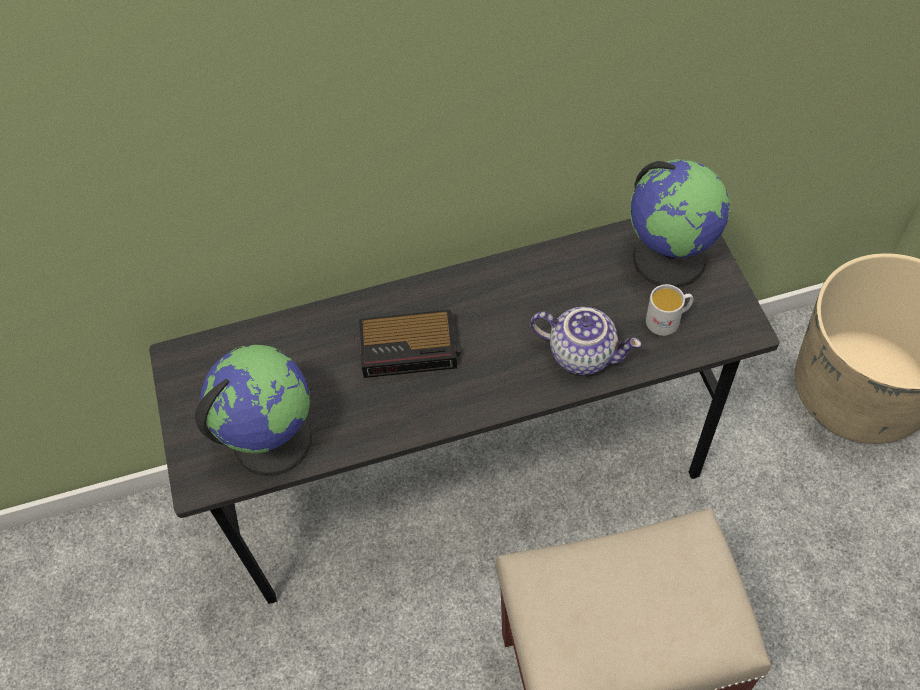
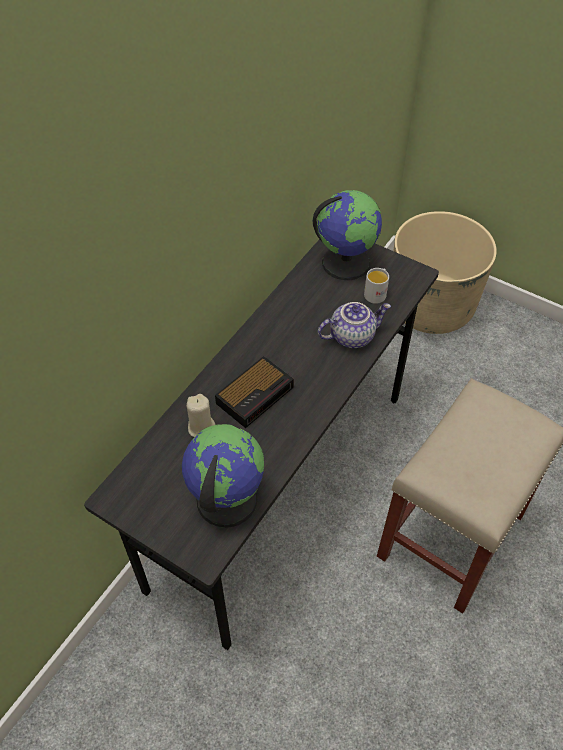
camera: 45 degrees left, 5 degrees down
(323, 346) = (202, 428): none -> beige candle

